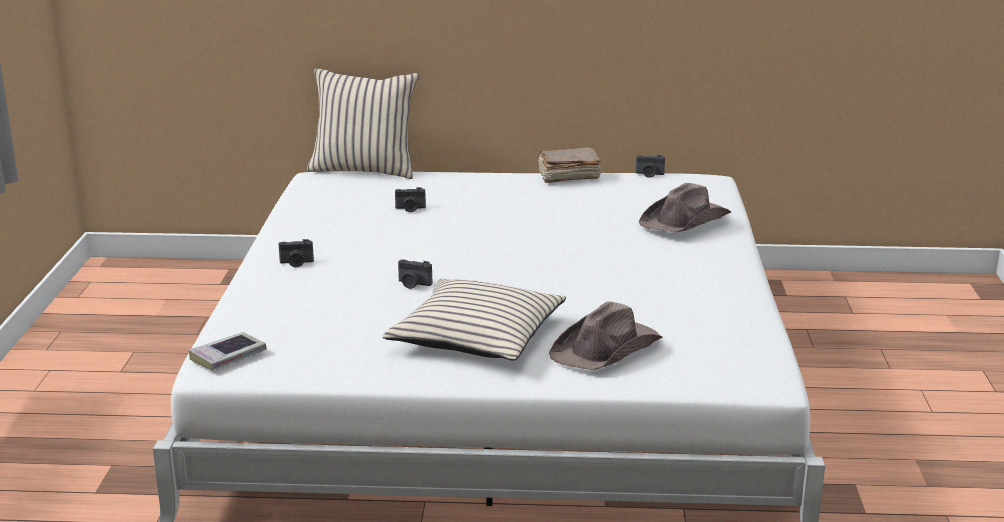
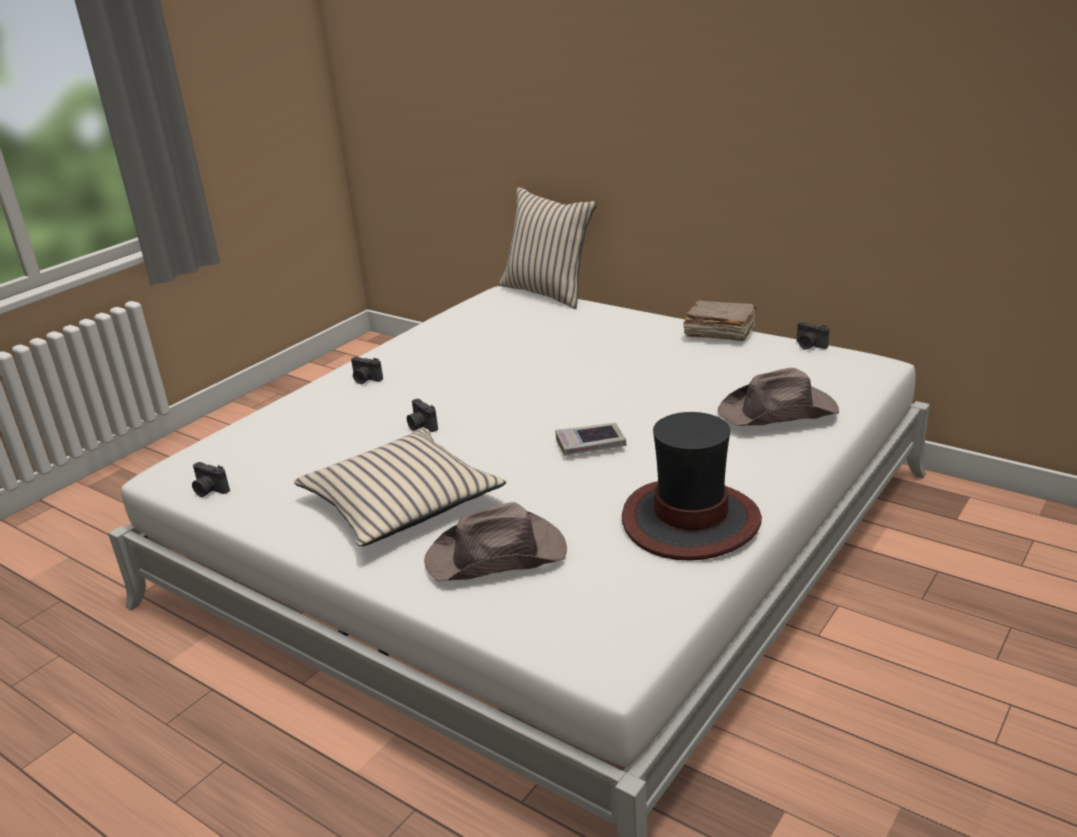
camera: 35 degrees right, 5 degrees up
(228, 356) = (190, 464): book -> book (590, 444)
(410, 209) = (531, 341): camera -> camera (209, 490)
(711, 297) = (690, 521): none -> hat

